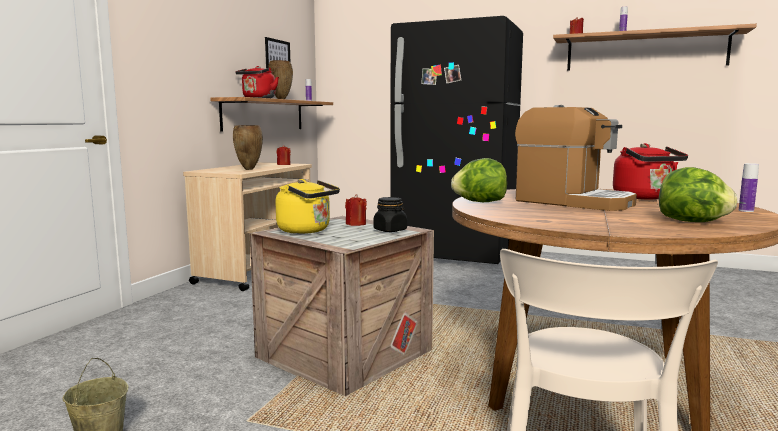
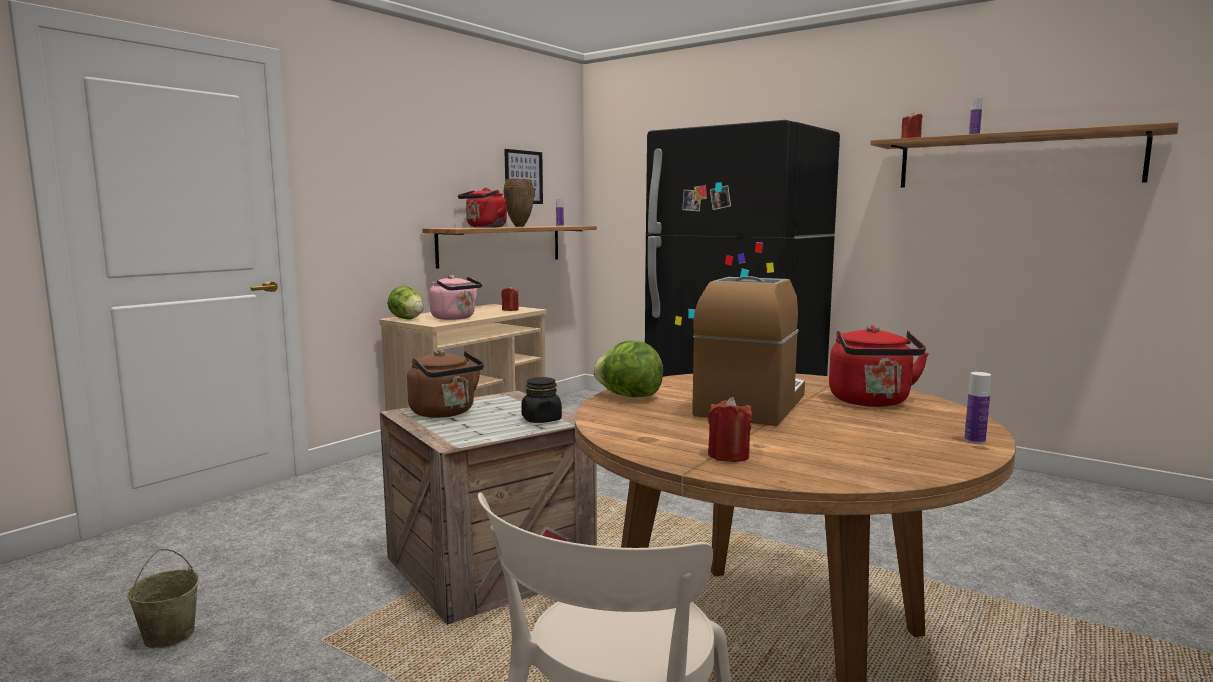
camera: 15 degrees right, 0 degrees up
(249, 169) = (455, 318): brown vase -> pink kettle
(307, 230) = (445, 413): yellow kettle -> brown kettle
(355, 224) = (514, 406): red candle -> red candle (728, 456)
(572, 202) = (751, 404): coffee machine -> coffee machine turned 120 degrees counterclockwise
(692, 222) = (847, 458): lettuce -> lettuce (407, 319)

